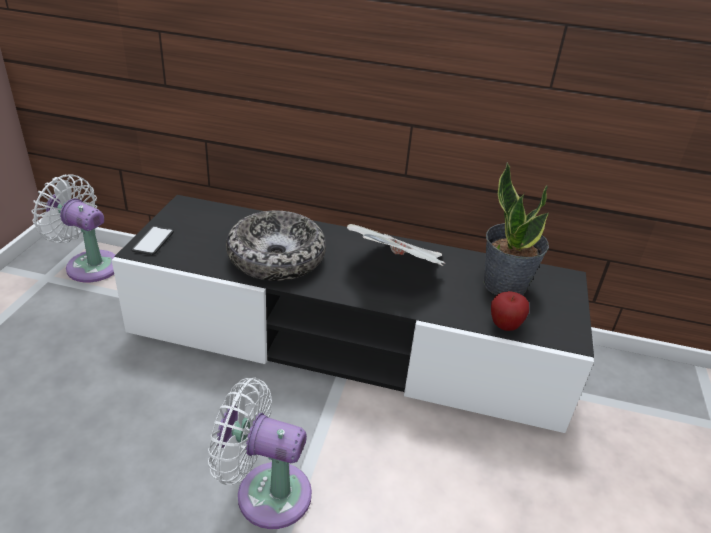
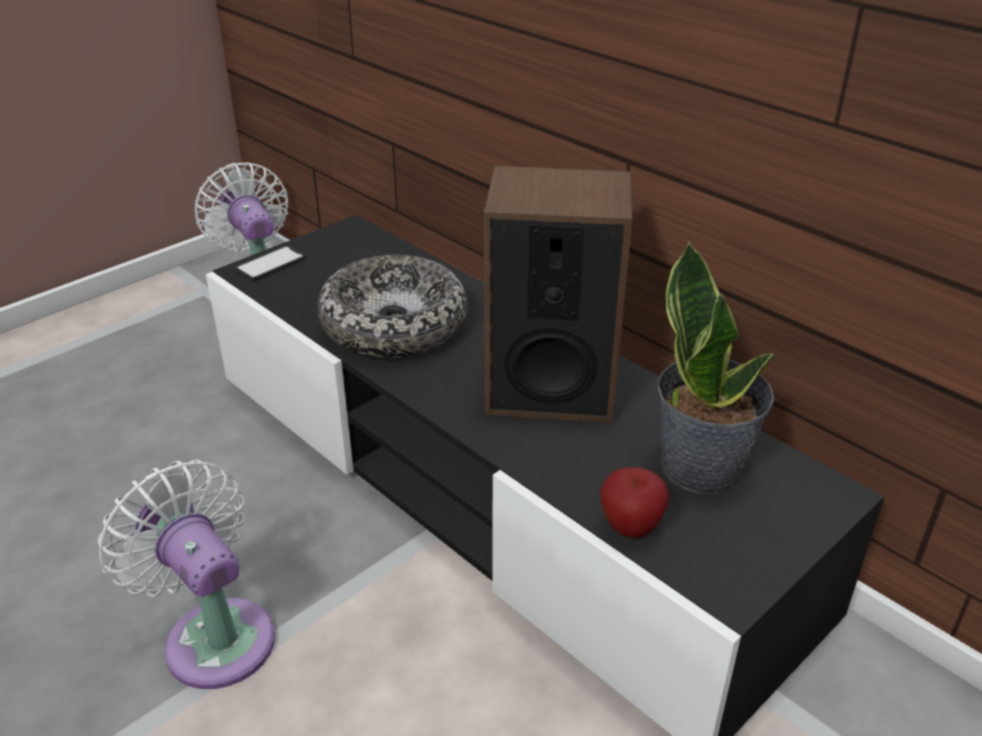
camera: 35 degrees right, 0 degrees up
(398, 268) = (550, 388): newspaper -> speaker

